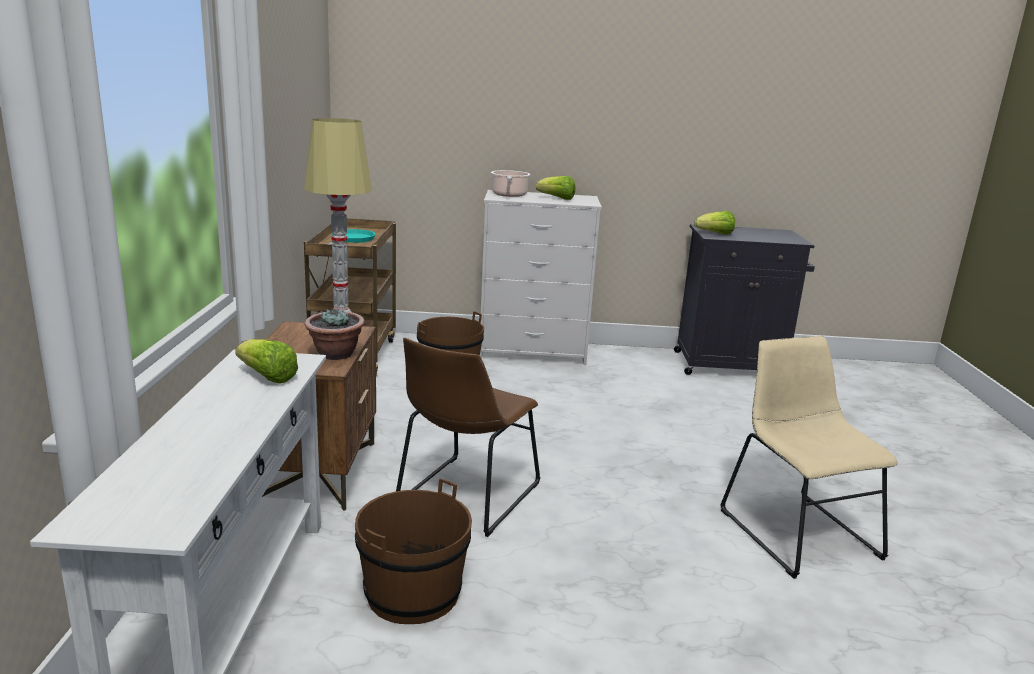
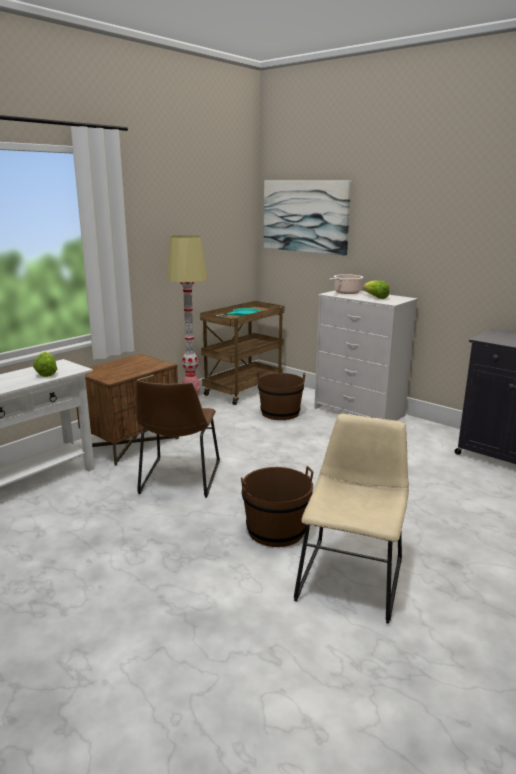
camera: 40 degrees right, 0 degrees up
(335, 354) = (127, 374): potted plant -> none
(412, 593) = (83, 513): brown bucket -> brown bucket (276, 530)
(419, 89) = (305, 216): none -> picture
(465, 497) = (179, 479): brown chair -> brown chair turned 60 degrees counterclockwise
(715, 234) = (491, 337): lettuce -> none

